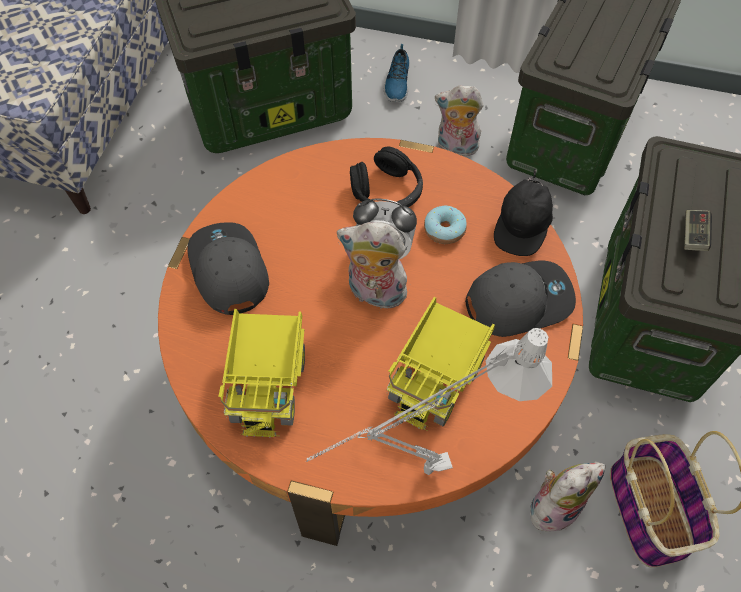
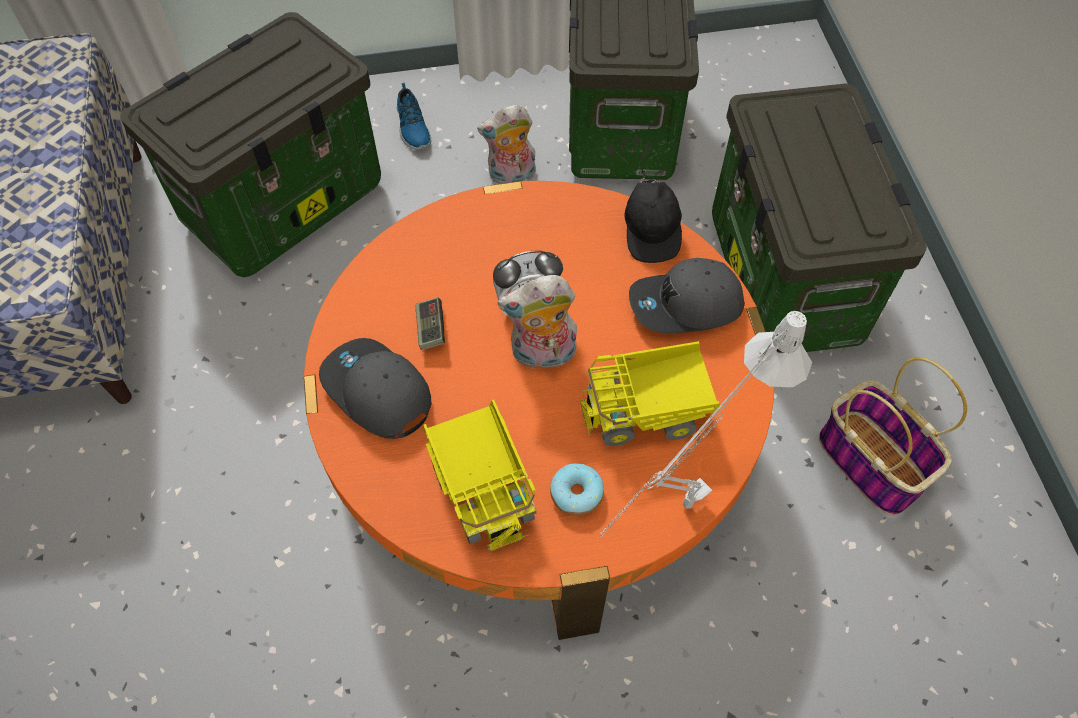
camera: 25 degrees left, 0 degrees up
(387, 192) = (498, 246): black headphones -> none
(437, 376) = (647, 411): toy truck -> toy truck turned 75 degrees clockwise
(444, 230) = (577, 263): donut -> donut (576, 494)
(518, 300) = (685, 306): grey cap -> grey cap turned 150 degrees counterclockwise
(553, 505) = (784, 497): plush toy -> none
(693, 235) = (817, 180): game controller -> game controller (431, 329)

